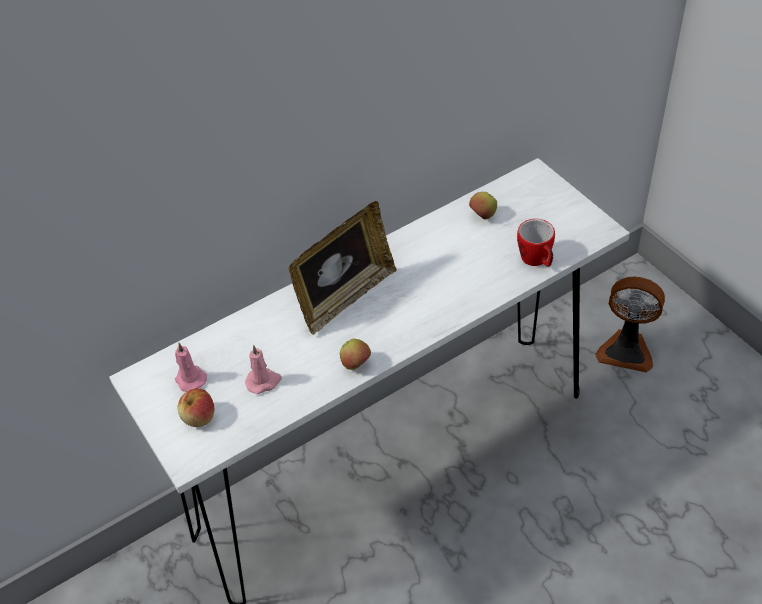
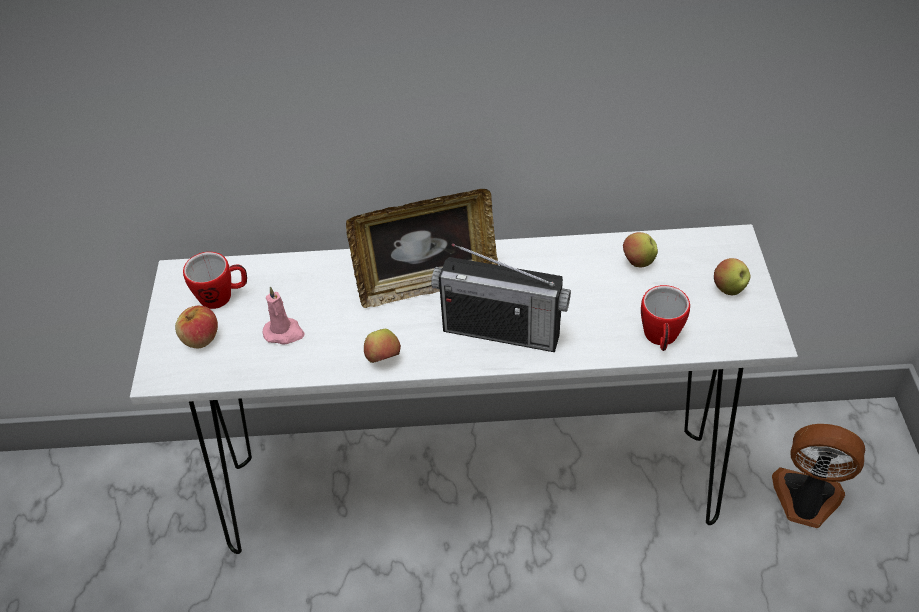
camera: 30 degrees right, 0 degrees up
(190, 378) = (223, 296): pink candle -> mug
(426, 305) = (501, 331): none -> radio
(556, 208) = (729, 289): none -> apple
(626, 350) = (805, 500): fan -> fan turned 150 degrees clockwise

